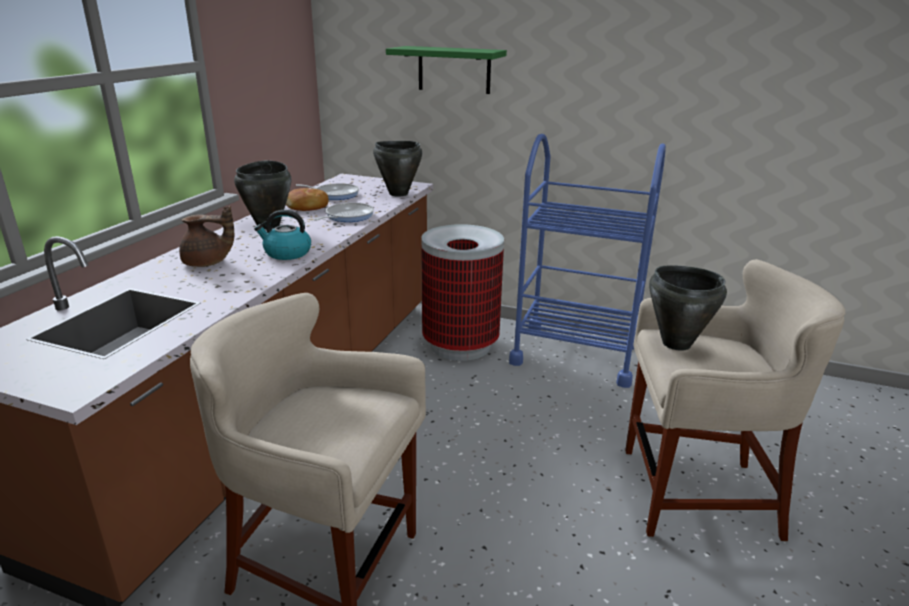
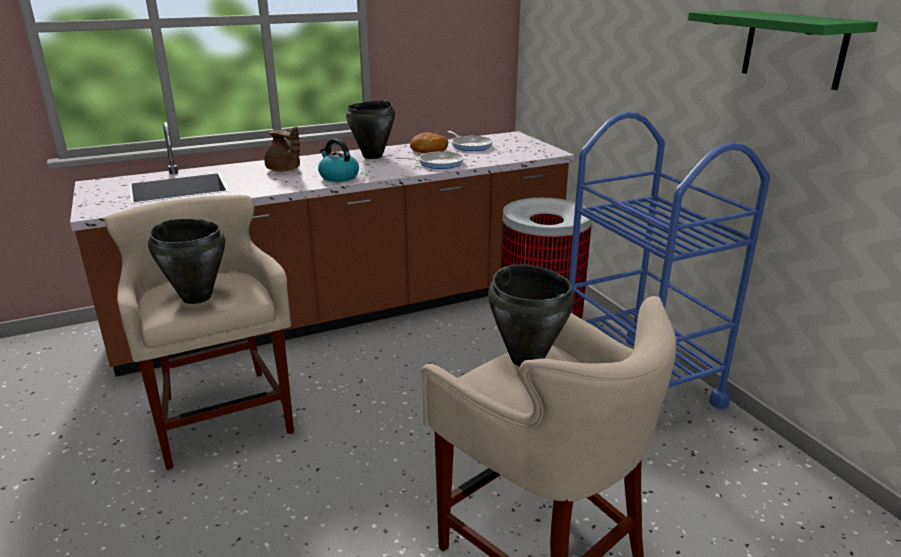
camera: 45 degrees right, 0 degrees up
(398, 194) = (521, 156): black cooking pot -> black cooking pot (197, 297)
(454, 70) = (606, 34): green shelf -> green shelf (793, 48)

